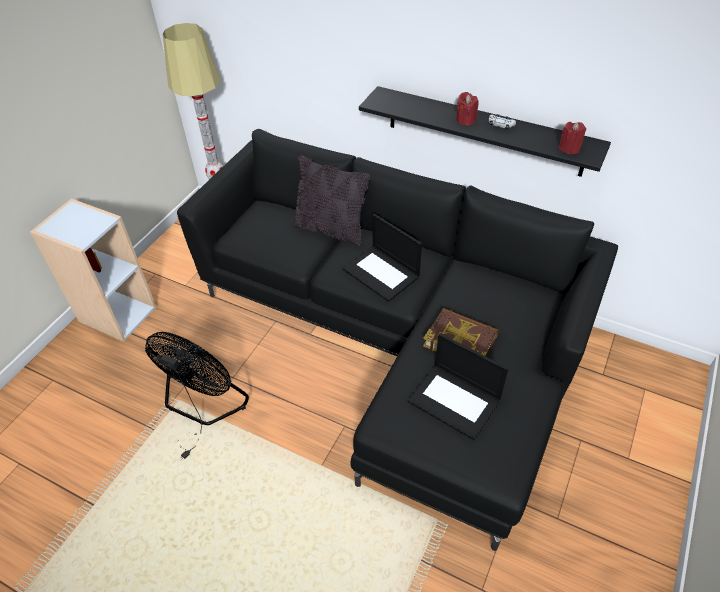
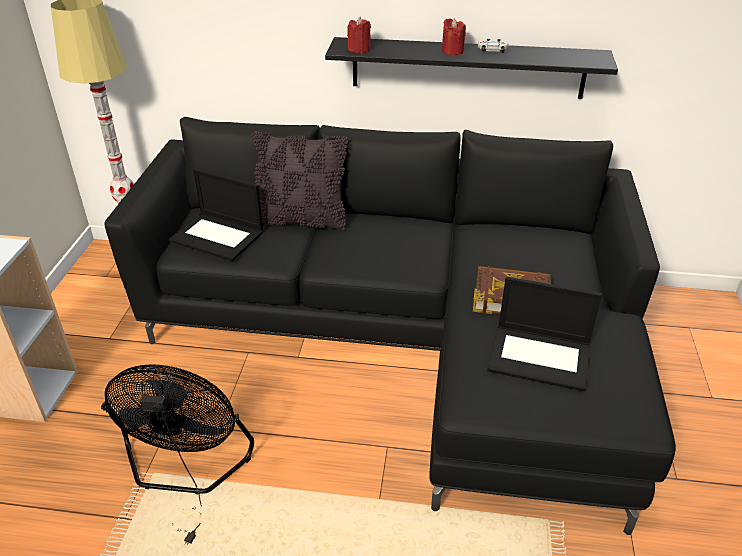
camera: 20 degrees left, 10 degrees down
(382, 273) = (385, 250): laptop -> laptop (218, 236)
(569, 148) = (576, 59): red candle -> red candle (359, 50)

